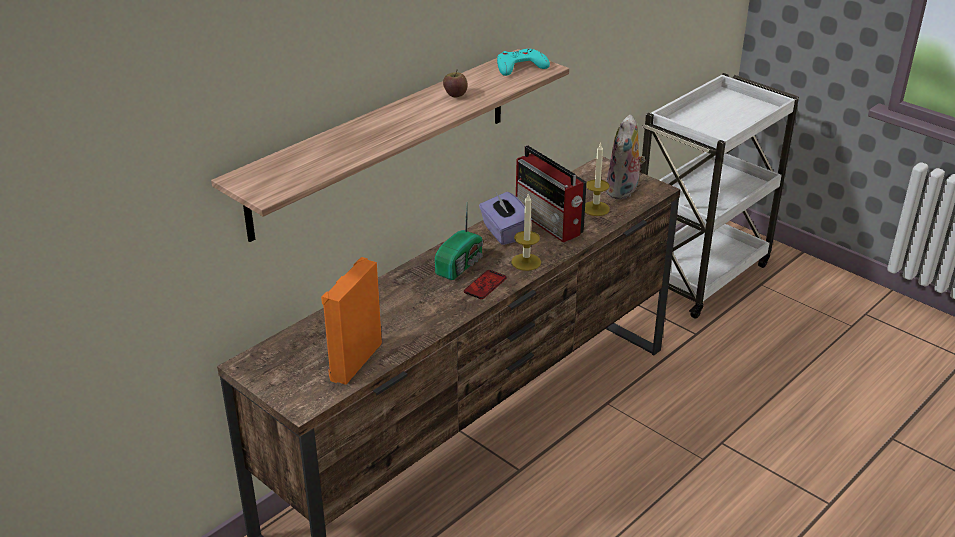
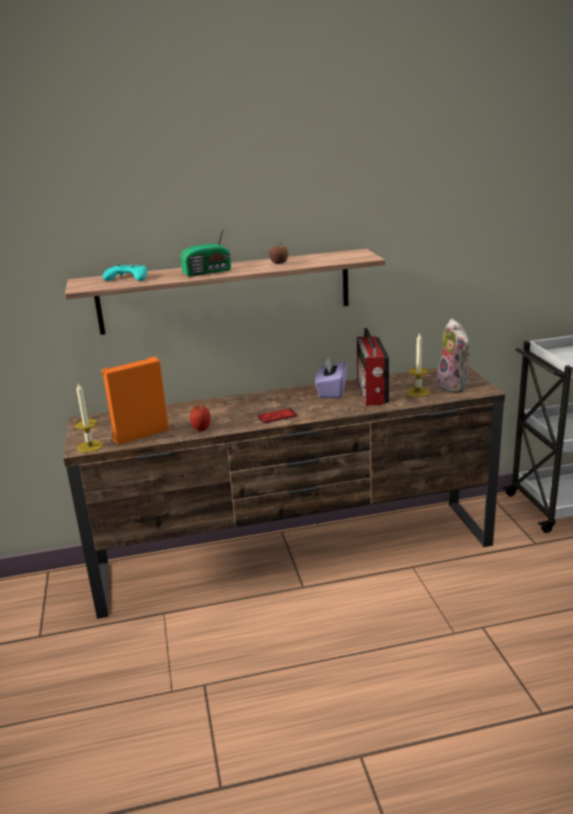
camera: 35 degrees right, 10 degrees down
(421, 331) = (201, 430): none -> apple
(461, 265) = (277, 402): radio -> radio (208, 272)
(520, 67) = (349, 256): turquoise game controller -> turquoise game controller (127, 278)
(526, 262) = (323, 410): candle -> candle (90, 446)
(623, 191) = (454, 386): plush toy -> plush toy turned 75 degrees counterclockwise

